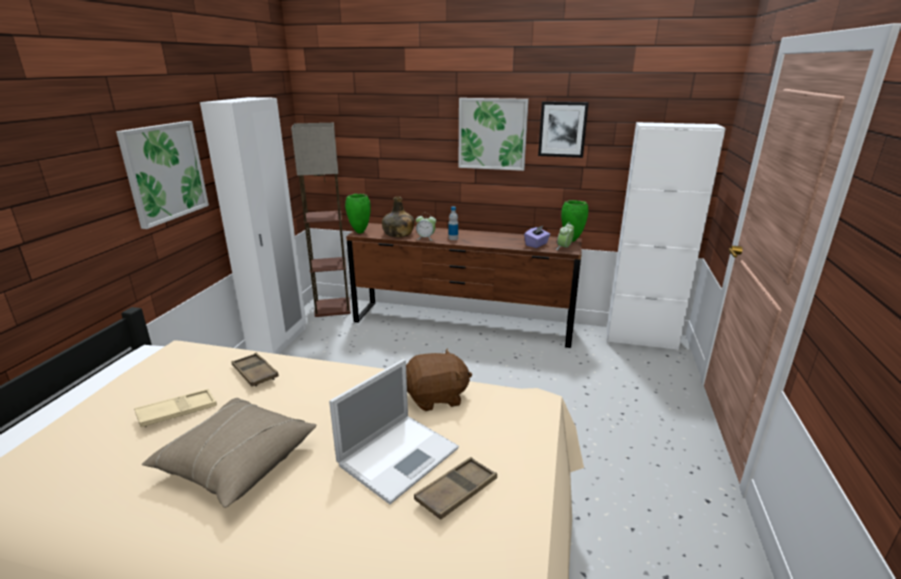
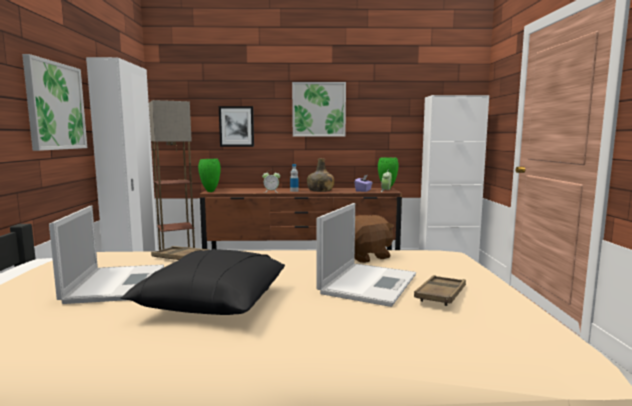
camera: 15 degrees left, 15 degrees down
(177, 412) = (116, 283): beige tray -> laptop
(237, 462) = (213, 302): beige pillow -> black pillow
(398, 234) = (245, 191): green bottle -> green bottle (320, 190)
(562, 129) = (372, 104): picture -> picture (236, 126)

